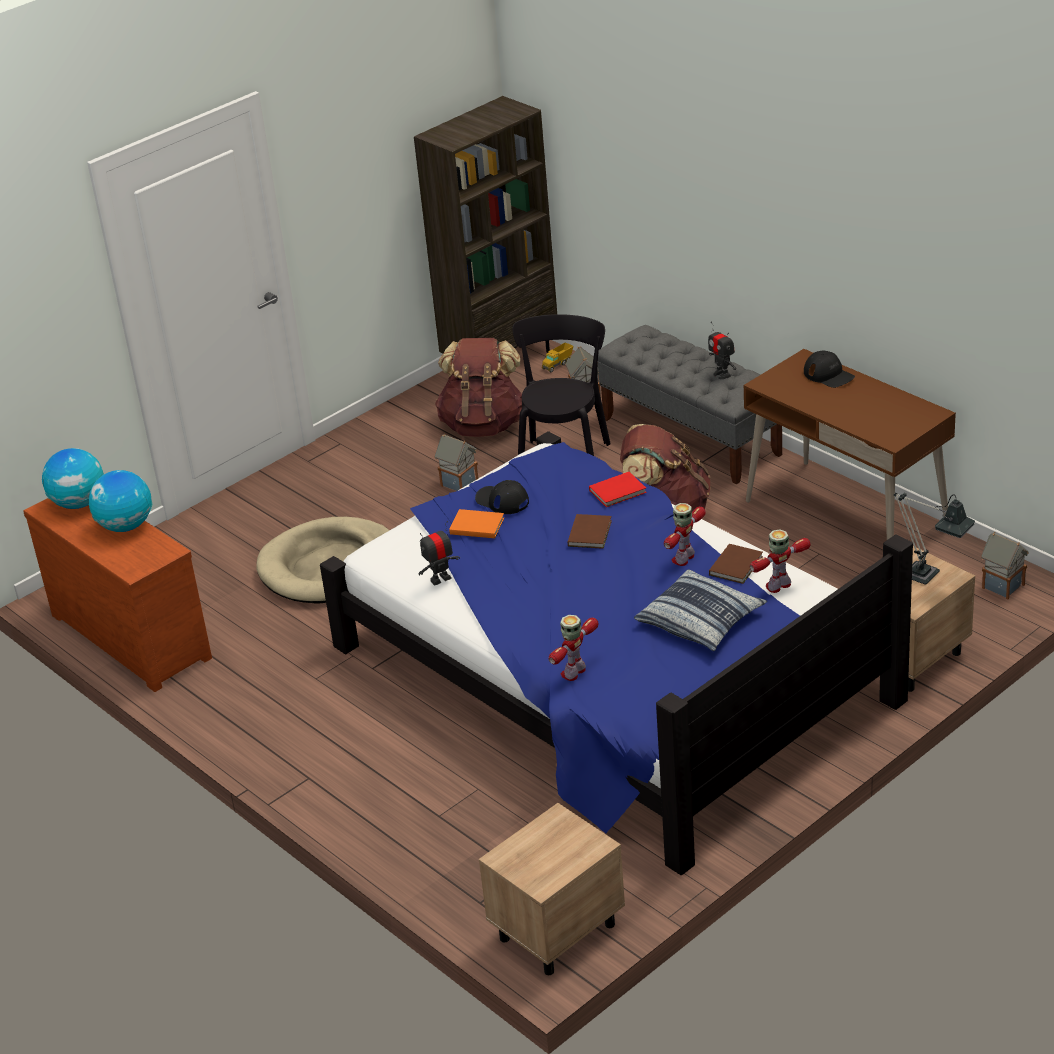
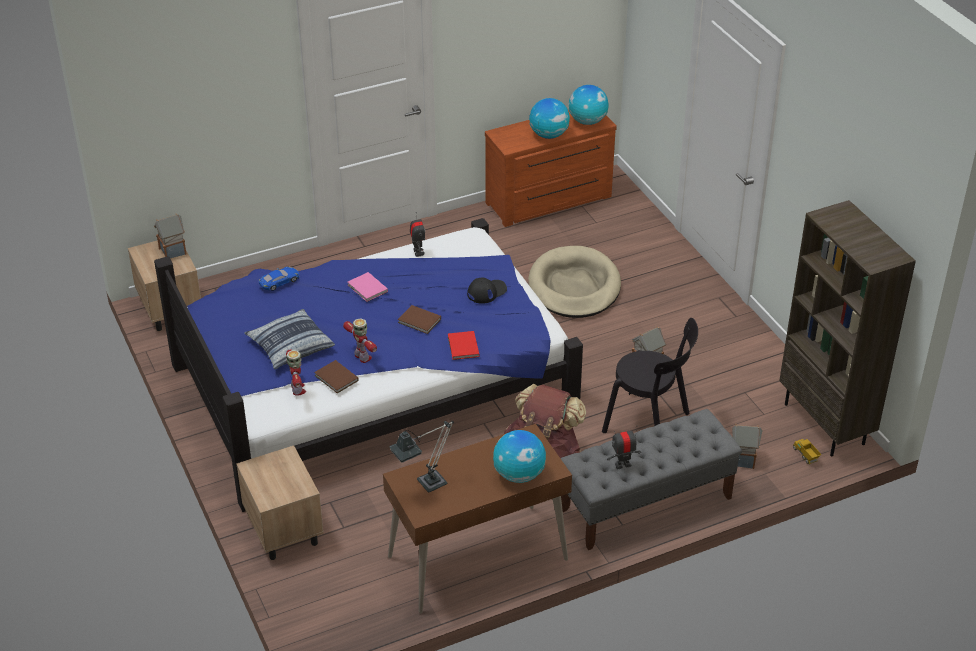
camera: 105 degrees right, 5 degrees up
(476, 525) = (464, 275): orange book -> none
(483, 425) = (725, 392): brown backpack -> none
(549, 591) = (367, 289): none -> pink book
(574, 672) = (279, 281): toy robot -> blue toy car
(829, 375) = (519, 475): black cap -> globe
(928, 577) = (276, 487): table lamp -> table lamp (426, 485)
(1002, 586) = (329, 615): toy house -> toy house (173, 251)

